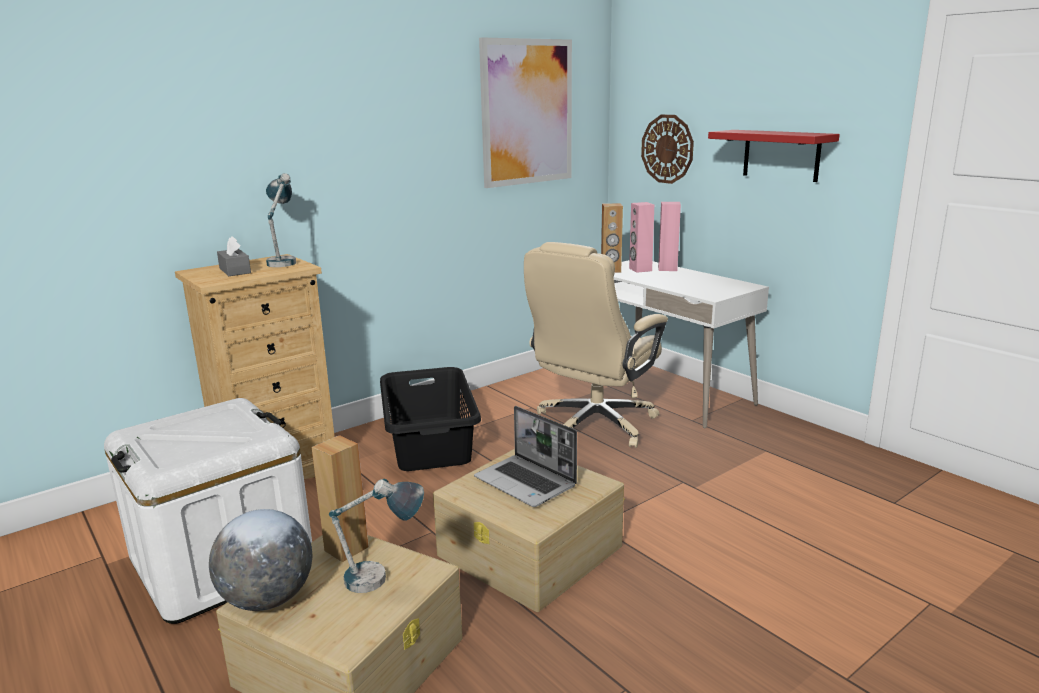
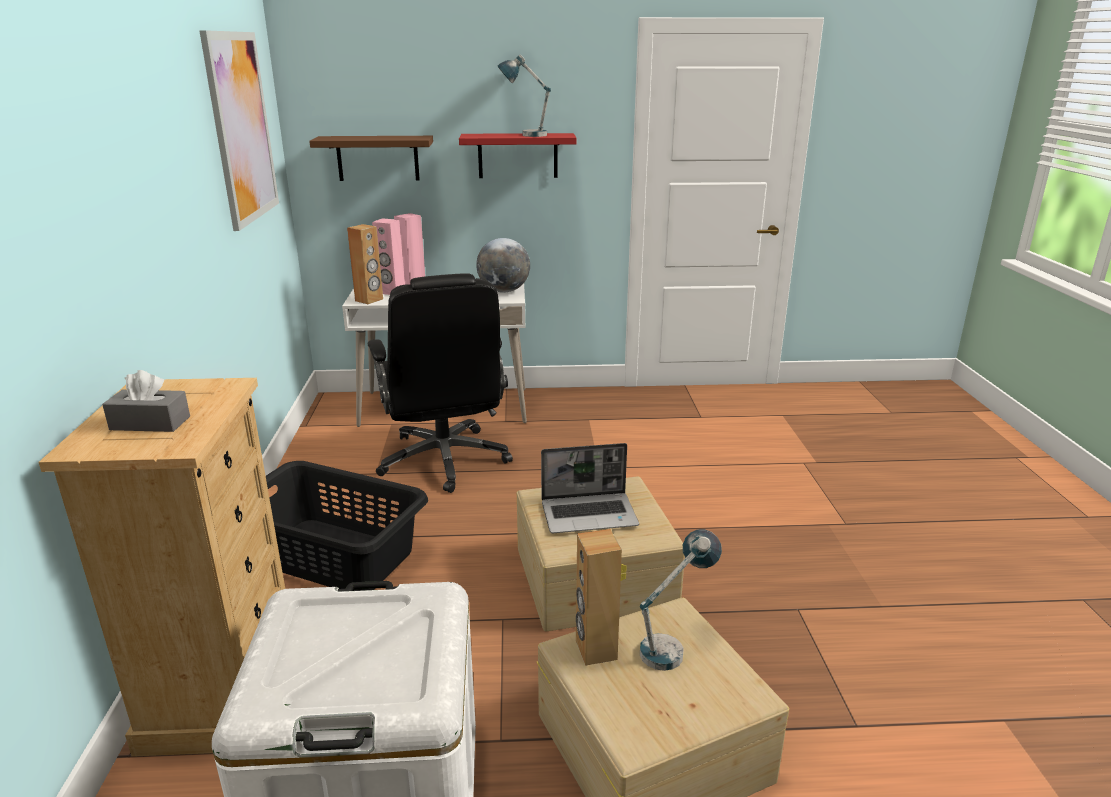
camera: 55 degrees left, 5 degrees up
(267, 599) = (640, 729): globe -> globe (504, 291)
(284, 261) = (169, 388): table lamp -> table lamp (525, 134)
(594, 424) = (444, 461): beige office chair -> black office chair
(667, 149) = (377, 158): wall clock -> brown shelf

